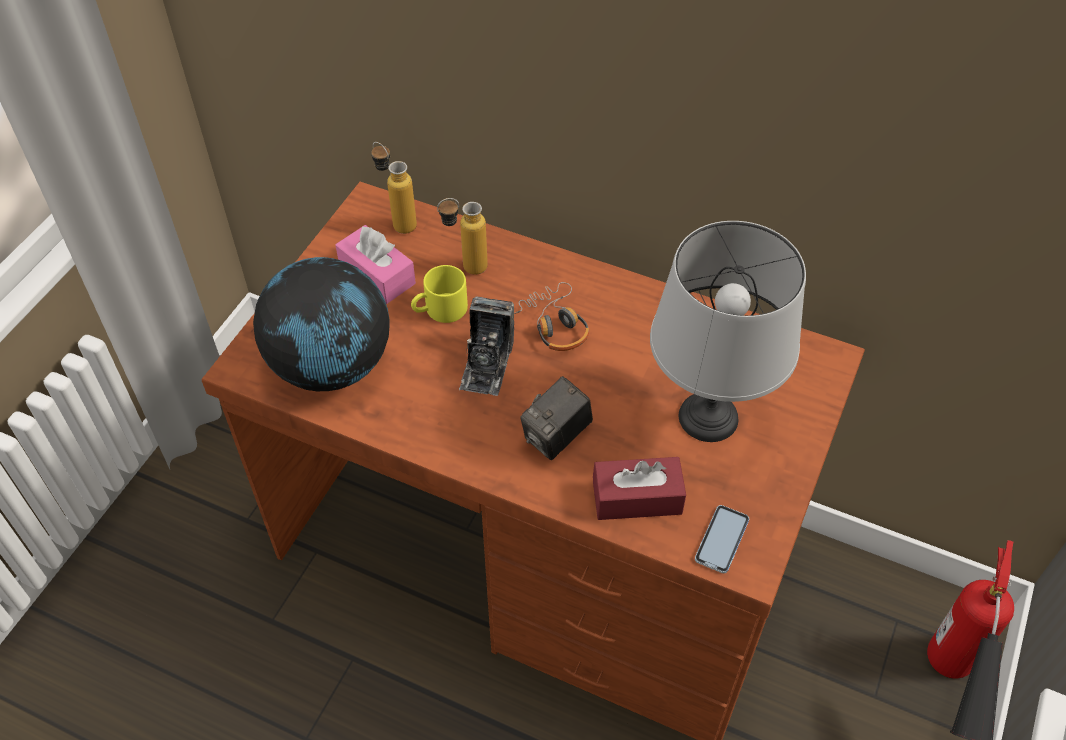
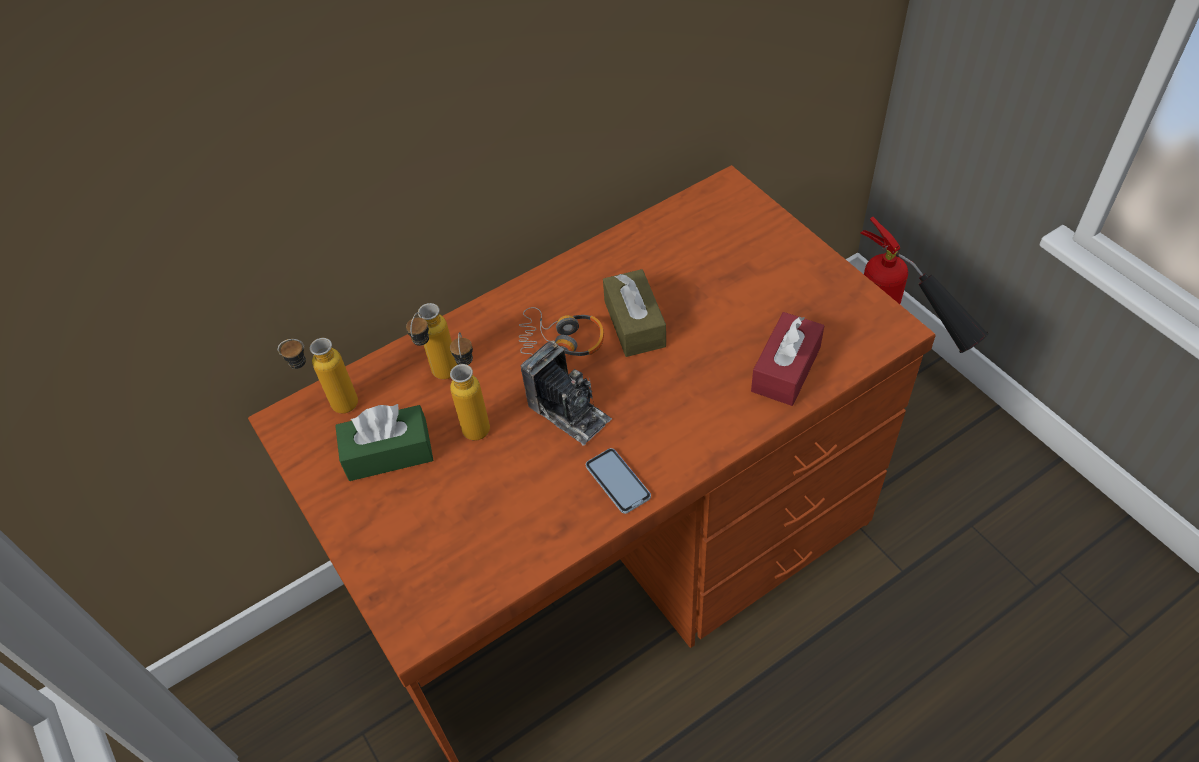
camera: 55 degrees left, 0 degrees up
(332, 365) = (475, 540): globe -> none
(377, 275) = (388, 453): pink tissue box -> green tissue box
(440, 310) = (476, 420): yellow mug -> bottle
(556, 437) = (687, 396): camera -> none
(610, 364) = (634, 323): none -> brown tissue box
(706, 417) = (734, 287): grey table lamp -> none
(721, 540) = (859, 334): phone -> phone (618, 481)

